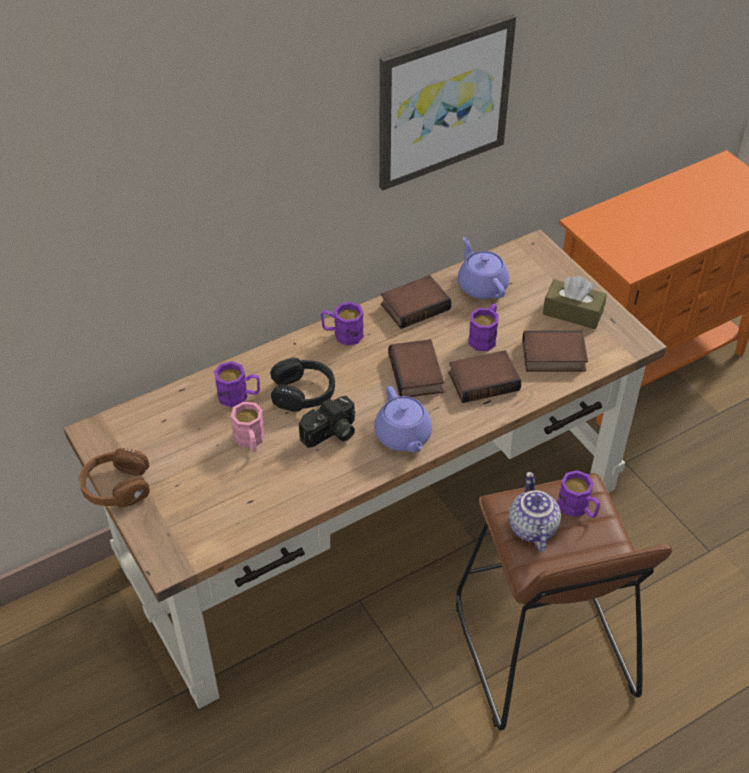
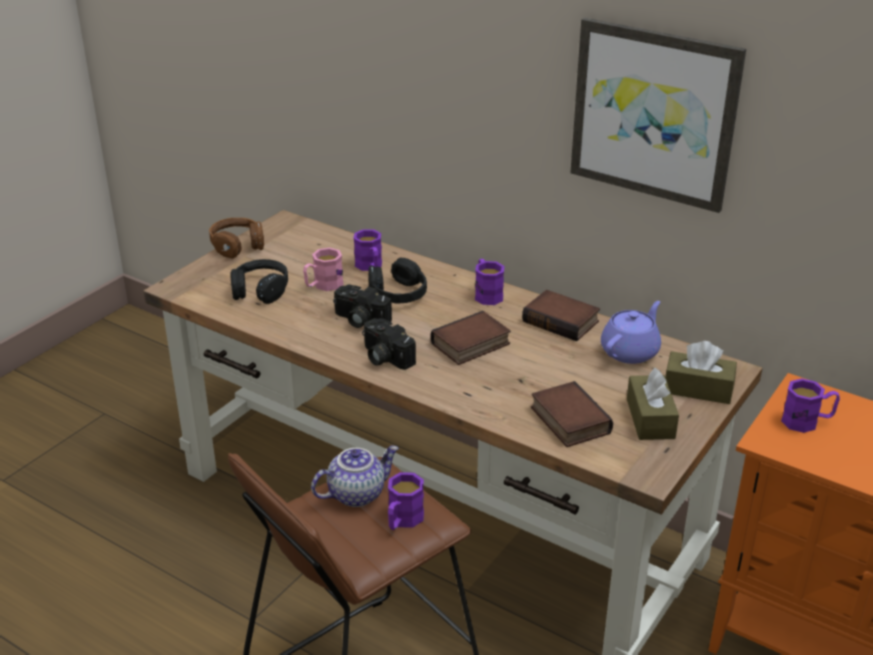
camera: 65 degrees right, 15 degrees down
(226, 492) = (260, 290): none -> black headphones
(403, 436) = (384, 357): purple teapot -> camera
(484, 336) = (557, 370): purple mug -> purple mug (807, 421)
(484, 380) = (496, 384): book -> none
(549, 272) = (698, 389): none -> brown tissue box

